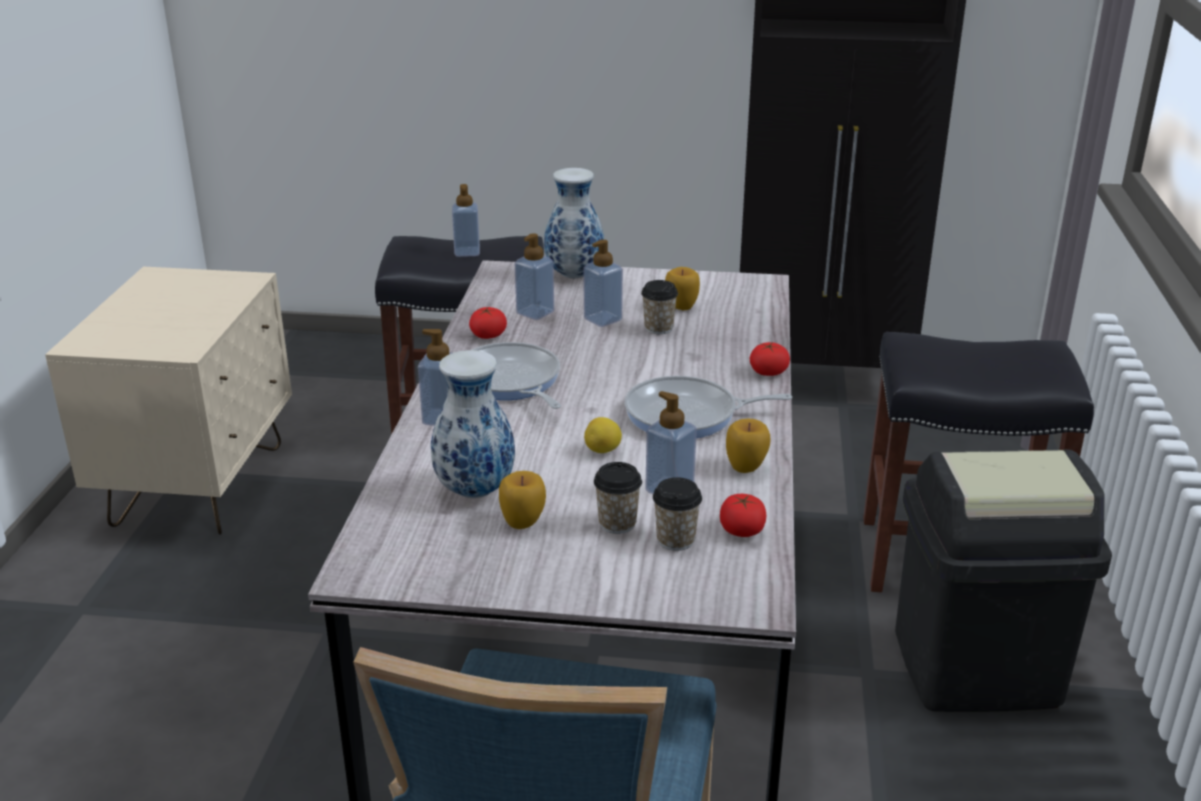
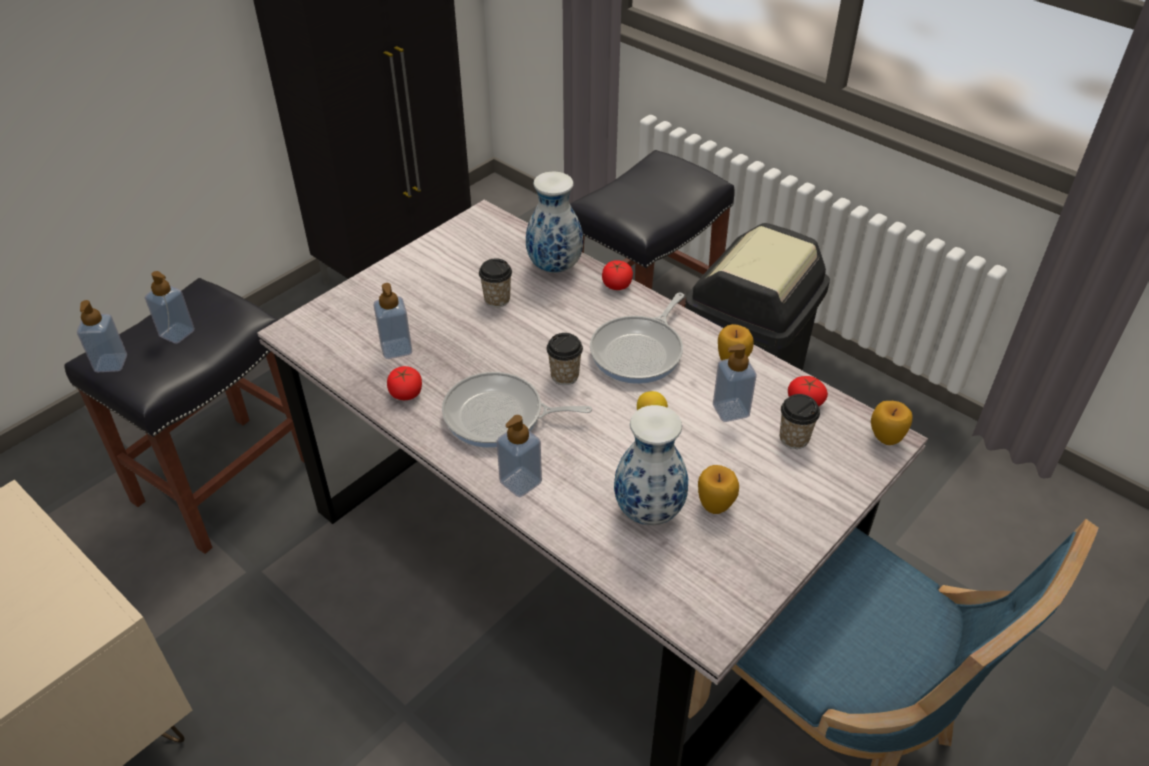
camera: 55 degrees left, 15 degrees up
(573, 274) = (353, 297): vase -> vase (553, 267)
(603, 319) = (450, 319): soap dispenser -> soap dispenser (111, 363)
(617, 523) = (752, 456): cup -> cup (564, 376)
(681, 307) = (476, 272): apple -> apple (885, 438)

